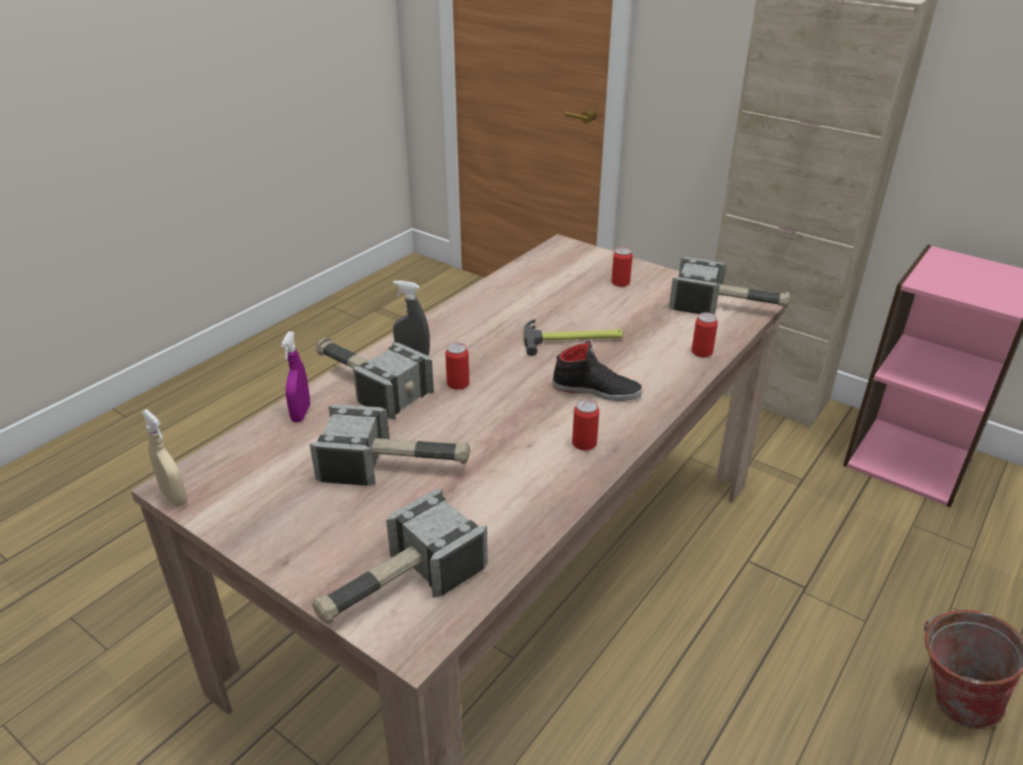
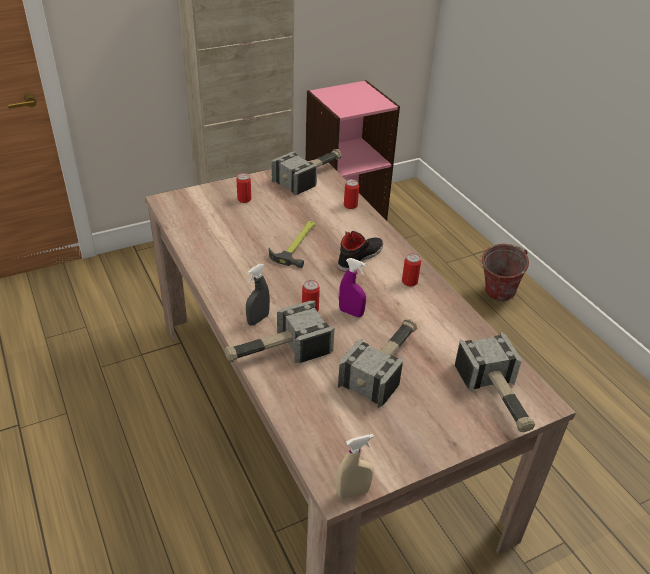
camera: 65 degrees left, 5 degrees up
(301, 413) = (290, 397): purple spray bottle -> purple spray bottle (351, 312)

